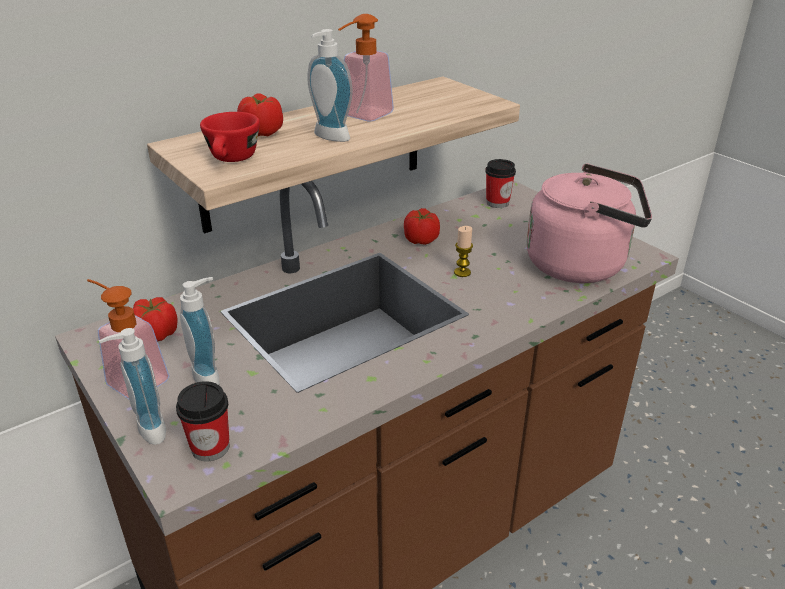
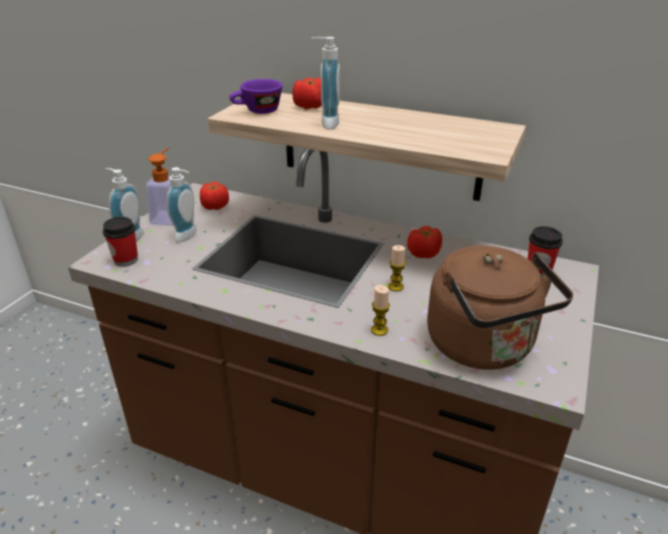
camera: 60 degrees right, 0 degrees up
(232, 160) = (257, 111): red cup -> purple cup
(361, 117) = (380, 122): soap dispenser -> none
(523, 304) = (379, 330): none -> candle
(581, 264) = (484, 347): pink kettle -> brown kettle

